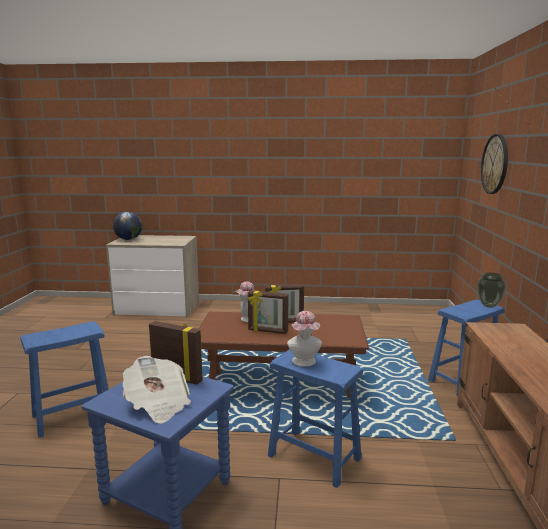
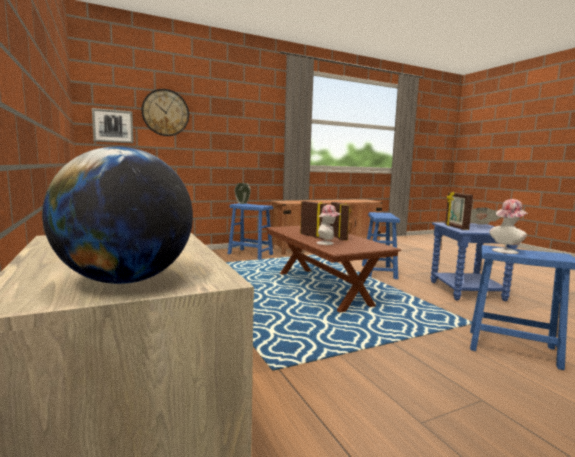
camera: 120 degrees left, 5 degrees down
(304, 362) = (386, 215): hat -> hat (506, 250)
(471, 181) = (113, 126): none -> picture

